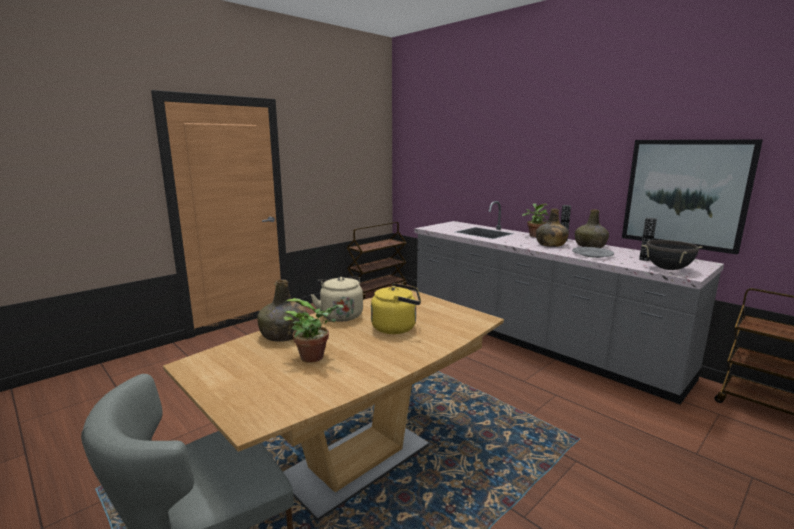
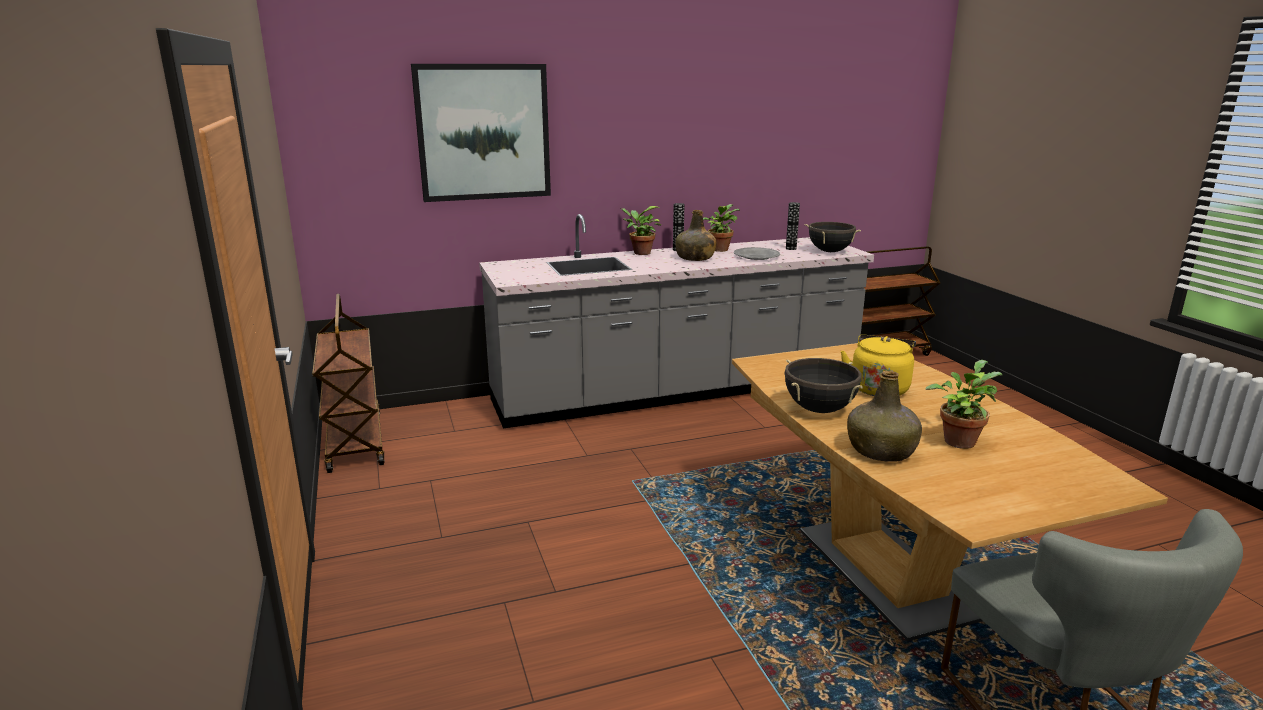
camera: 65 degrees left, 5 degrees up
(340, 315) = (819, 409): beige kettle -> black cooking pot
(590, 246) = (720, 249): green bottle -> potted plant
(685, 193) = (783, 171): picture -> picture (483, 132)

